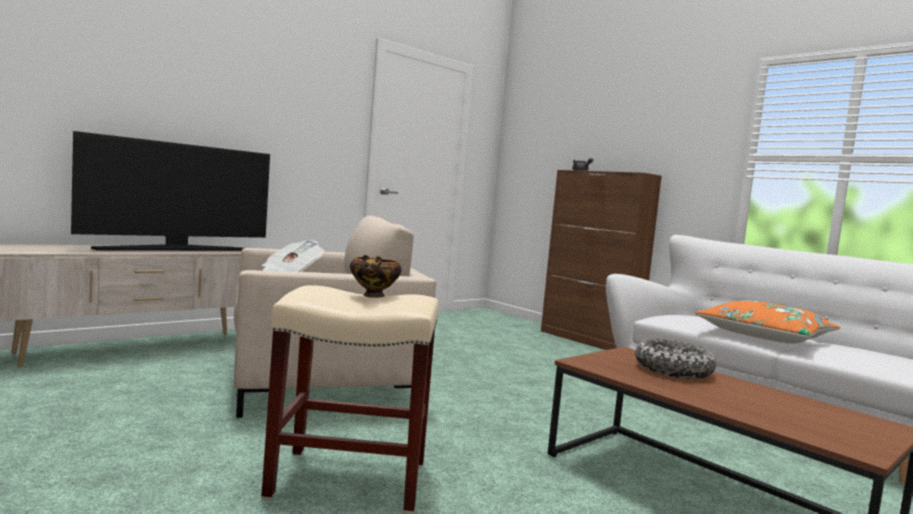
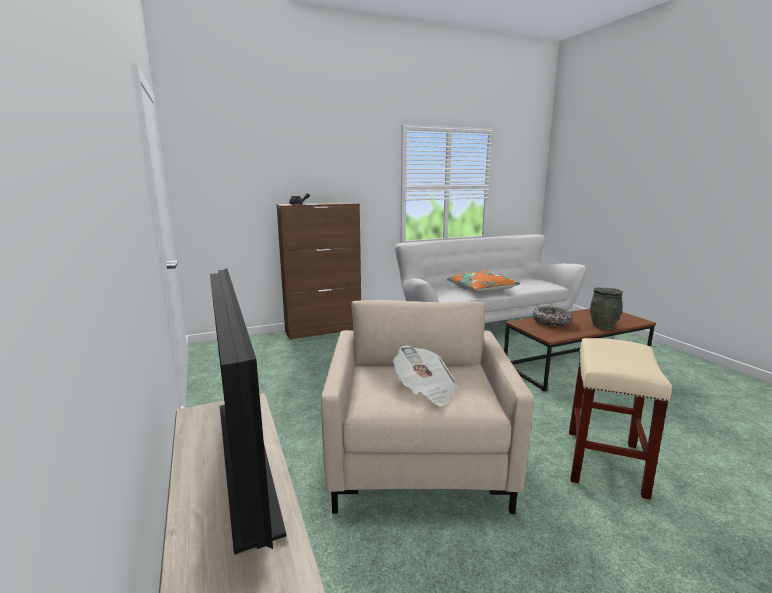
camera: 70 degrees left, 10 degrees up
(374, 296) = (617, 352): bowl -> none
(725, 405) = (603, 326): none -> grey vase

